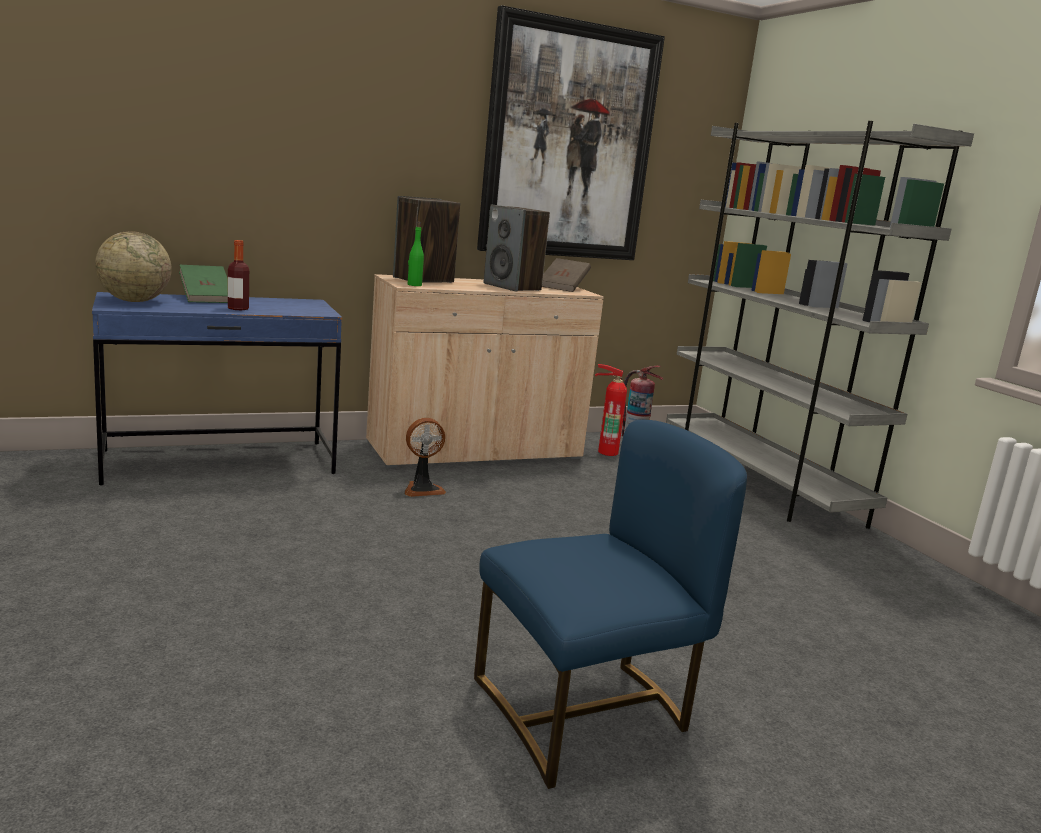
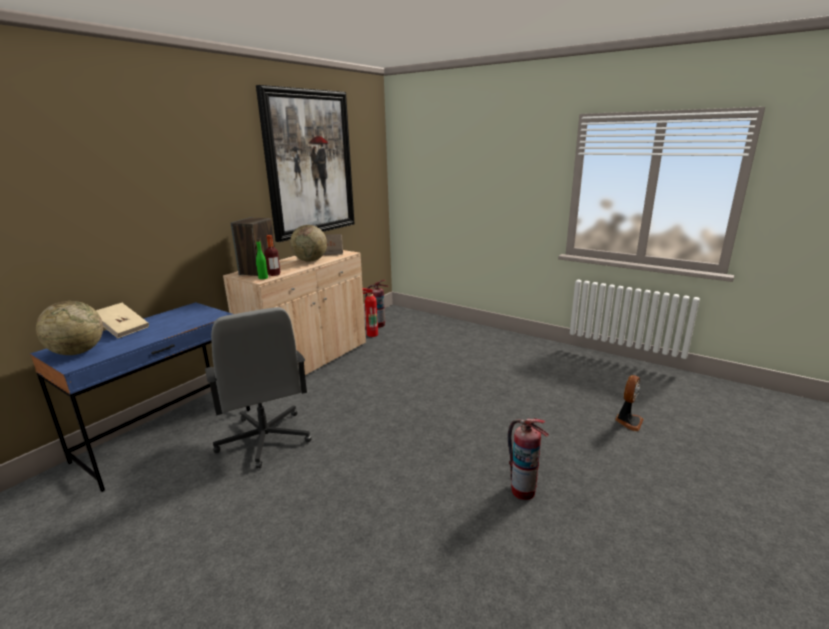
camera: 30 degrees left, 5 degrees up
(206, 298) = (123, 329): green book -> beige book
(238, 308) = (161, 331): bottle -> bottle (274, 274)
(313, 507) = (264, 439): none -> grey office chair
(422, 489) = (310, 398): fan -> fan (628, 421)
(513, 287) = (310, 260): speaker -> globe
(586, 712) = (523, 490): blue chair -> fire extinguisher
(759, 484) = (453, 327): grey bookcase -> none

